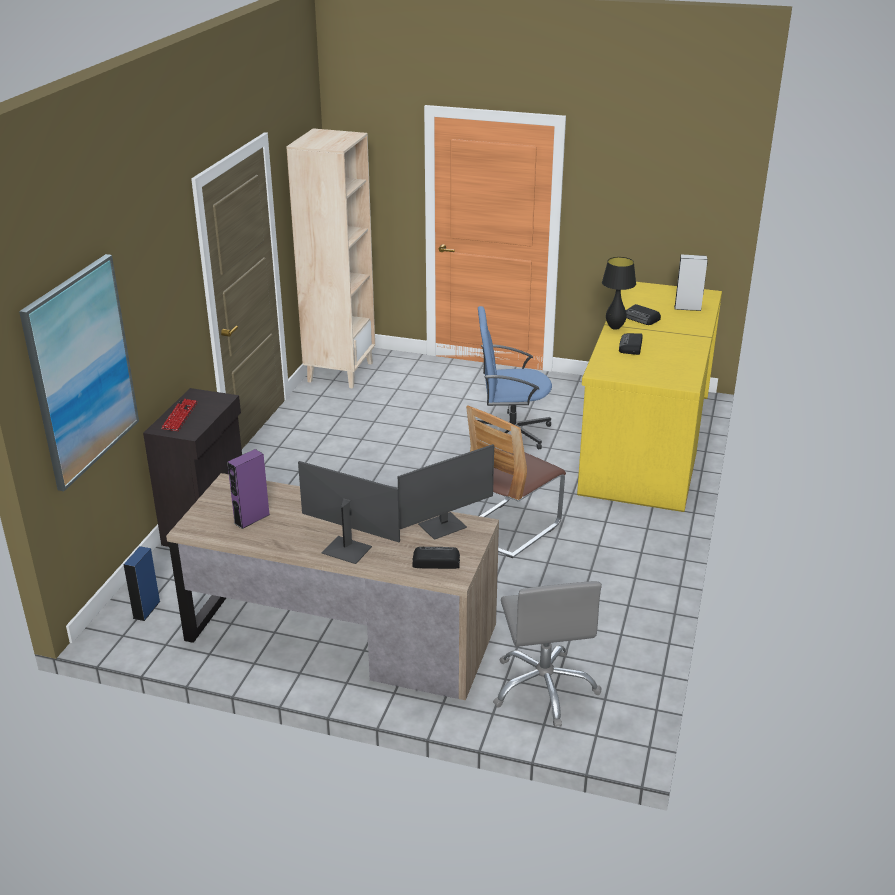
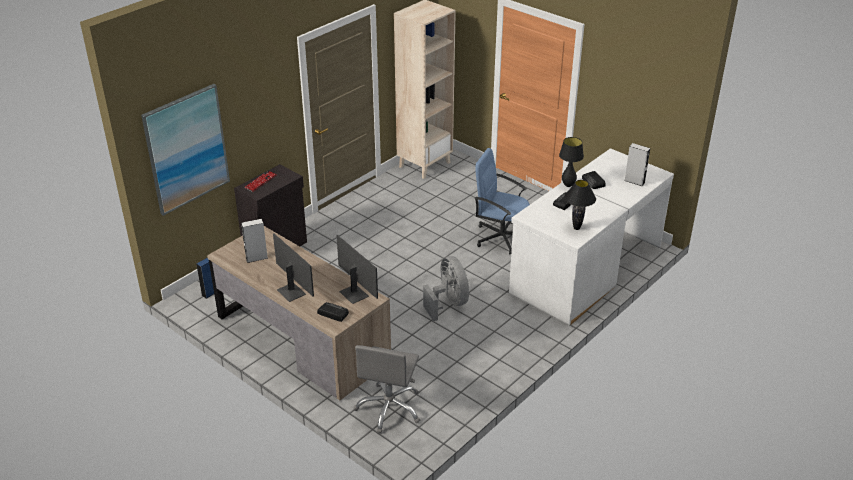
camera: 25 degrees right, 5 degrees up
(252, 519) = (256, 258): purple speaker -> grey speaker
(443, 526) = (354, 293): monitor -> monitor turned 120 degrees counterclockwise
(510, 528) = (448, 303): chair -> grey fan
(644, 442) = (585, 269): yellow desk -> white desk
(674, 371) = (576, 228): none -> black table lamp

